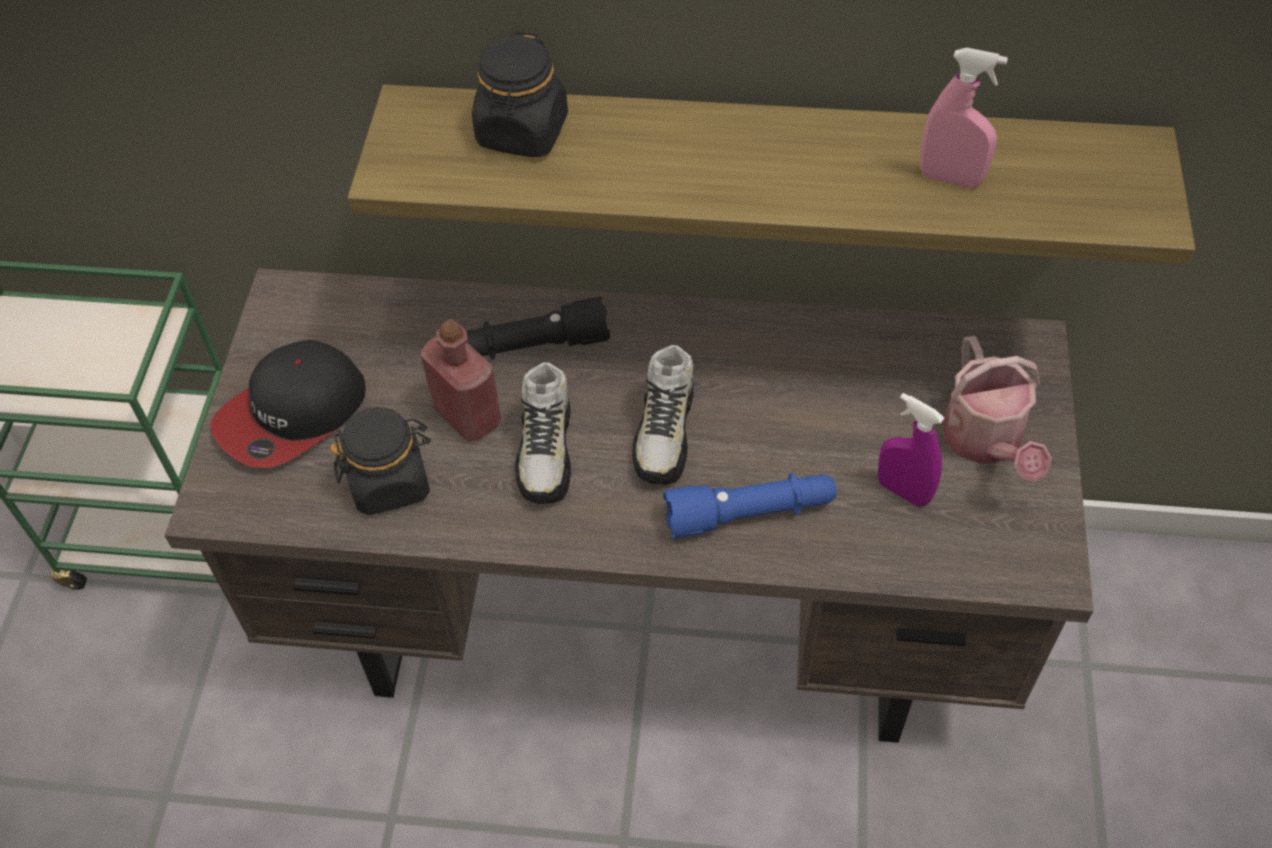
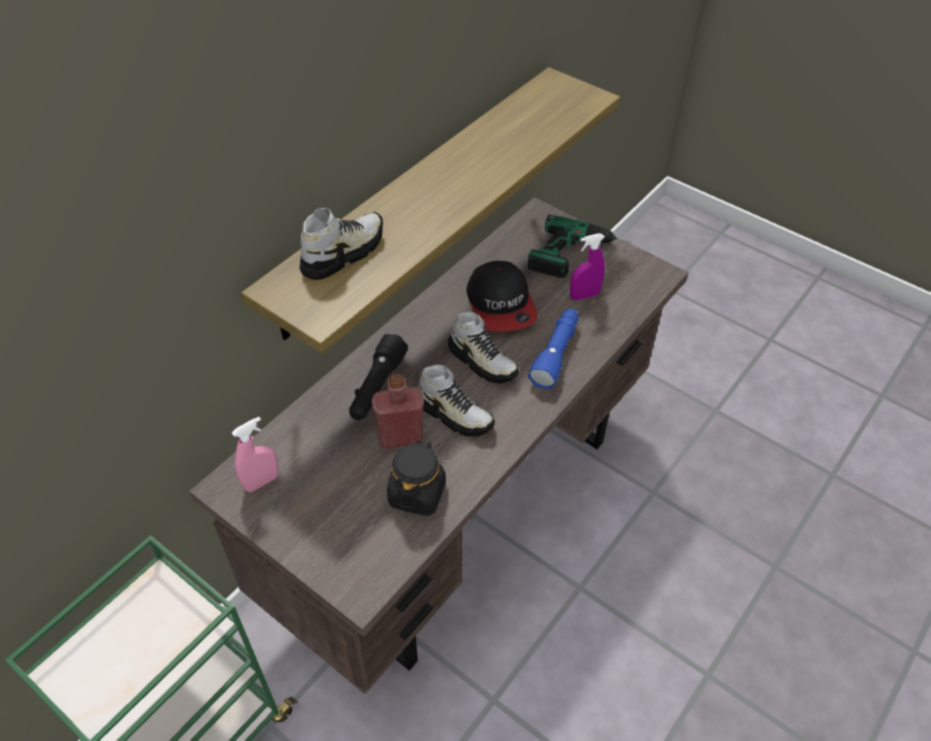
camera: 60 degrees left, 5 degrees down
(292, 414) = (325, 521): cap -> cap (501, 304)
(522, 132) = (343, 253): black jar -> shoe
(950, 178) = (519, 135): pink spray bottle -> pink spray bottle (261, 482)
(986, 442) = (579, 255): watering can -> power drill

